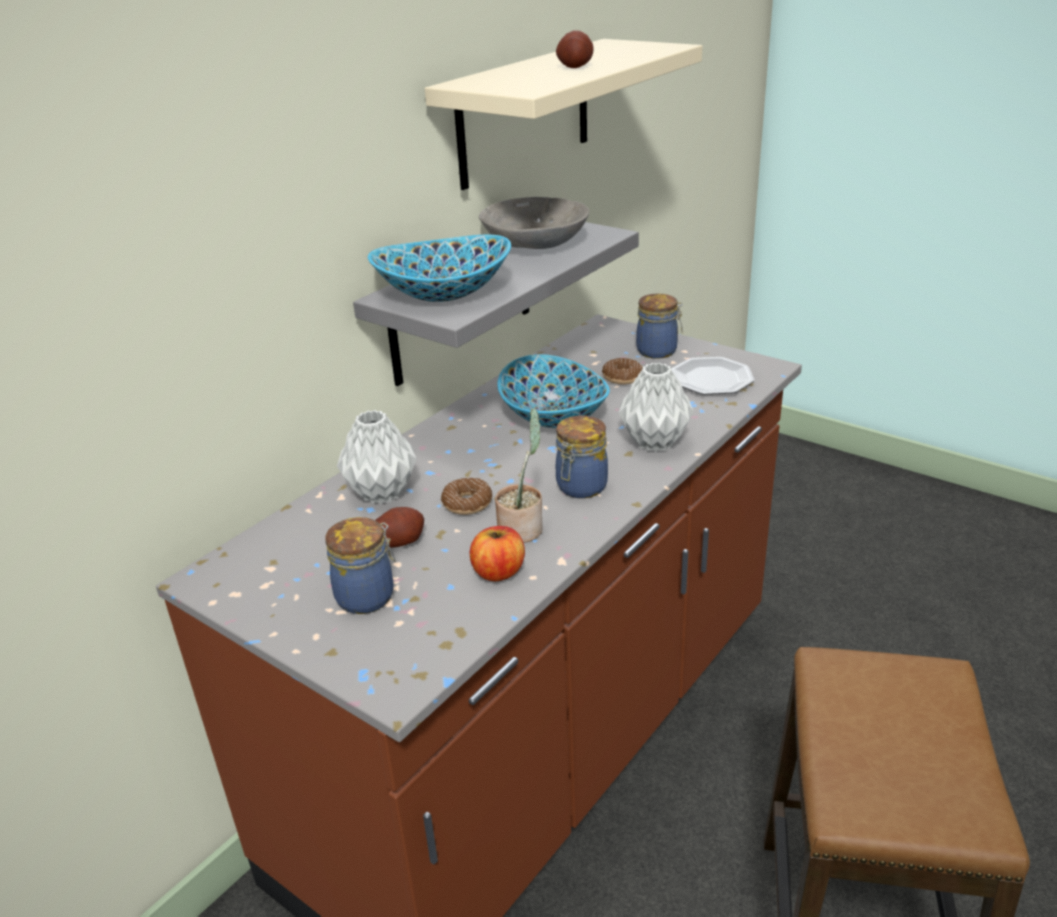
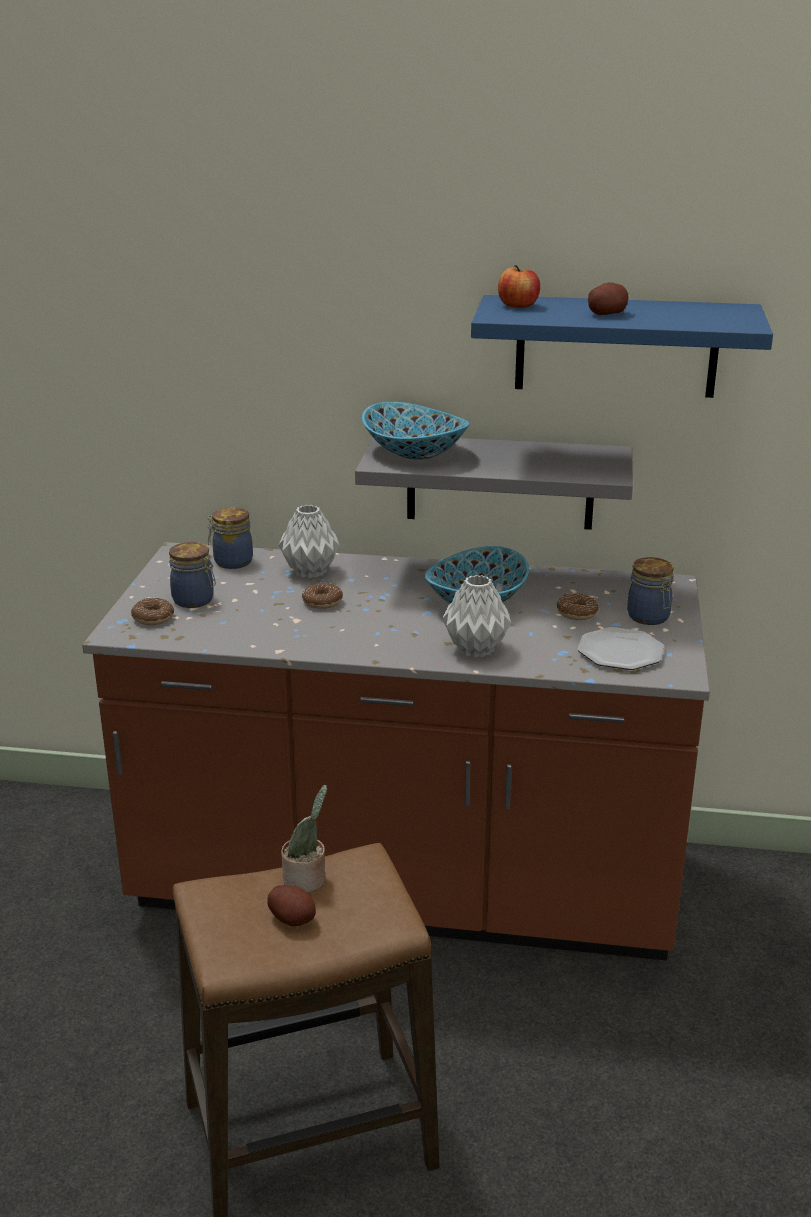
camera: 60 degrees right, 5 degrees down
(383, 643) = (153, 618): none -> donut
(400, 541) = (259, 593): potato -> potato (292, 918)
(498, 572) = (249, 633): apple -> apple (518, 306)
(523, 528) = (307, 628): potted plant -> potted plant (307, 880)
(524, 113) = (616, 346): beige shelf -> blue shelf
(536, 244) = (551, 458): grey bowl -> none
(580, 487) = (379, 636): jar -> jar (231, 562)

